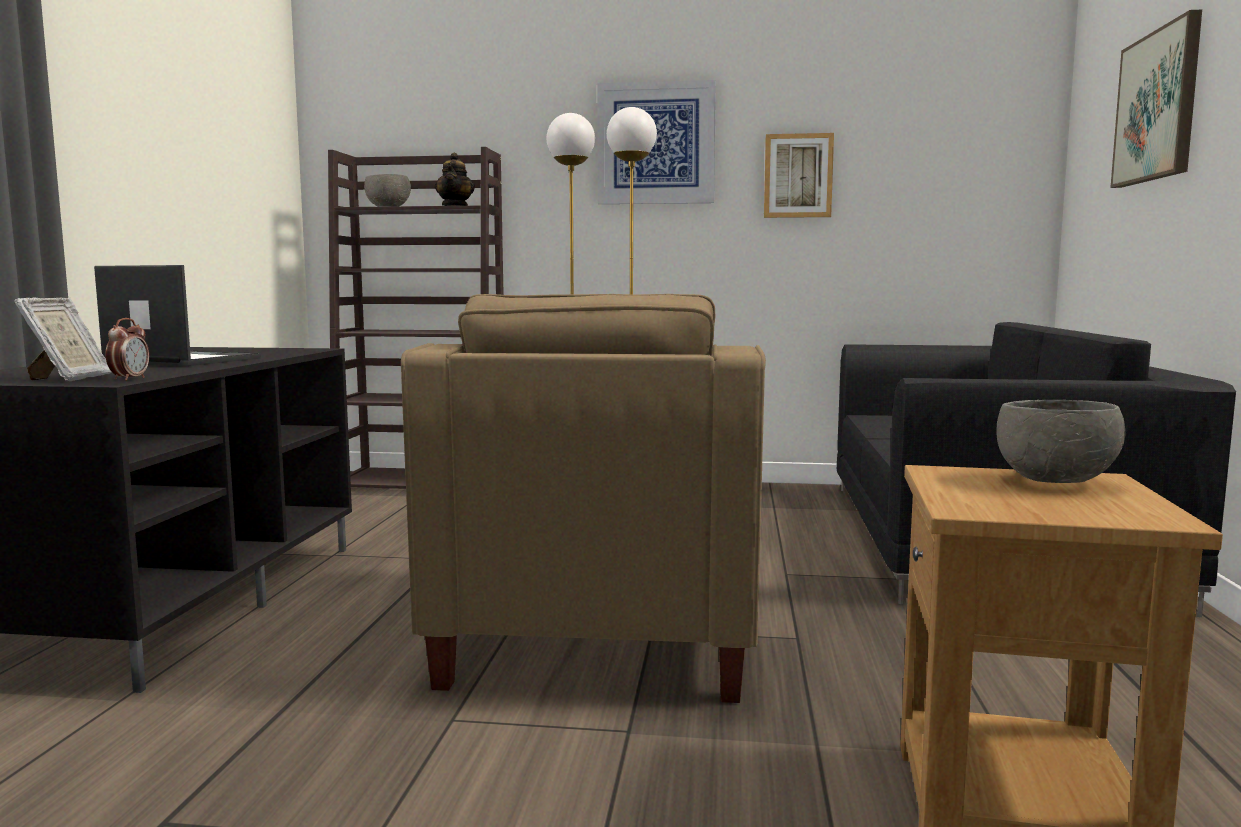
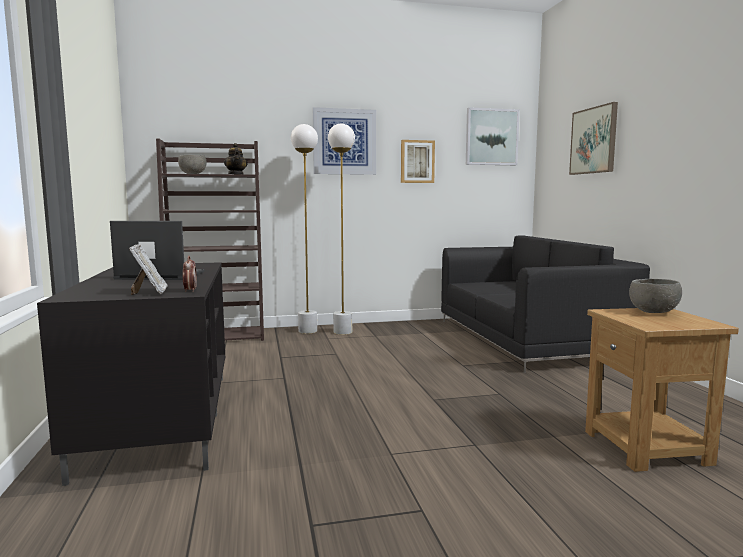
camera: 20 degrees left, 0 degrees up
(600, 629) = (409, 402): beige armchair -> none
(961, 120) = (491, 137): none -> picture

